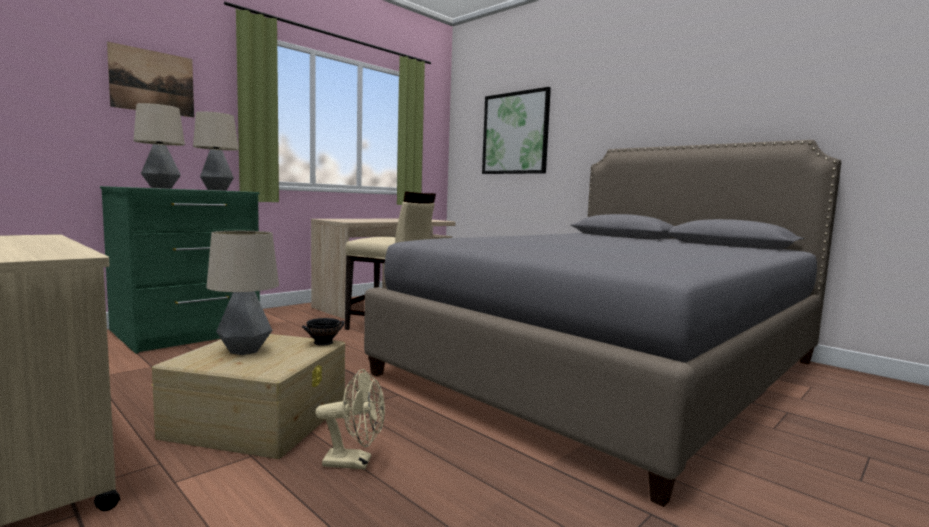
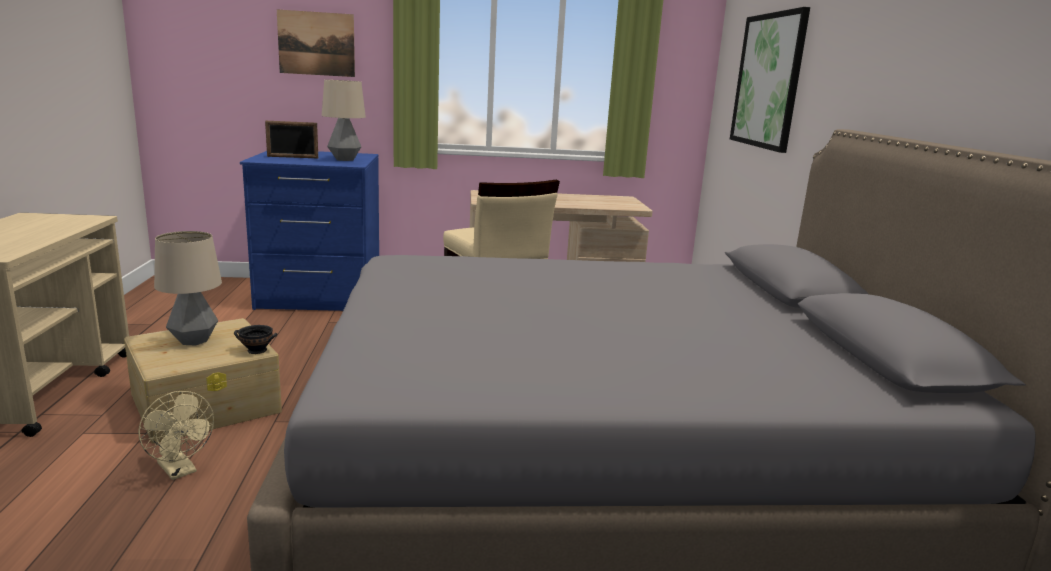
camera: 40 degrees right, 10 degrees up
(161, 188) = (292, 157): table lamp -> picture frame
(186, 332) = (319, 295): green dresser -> blue dresser

